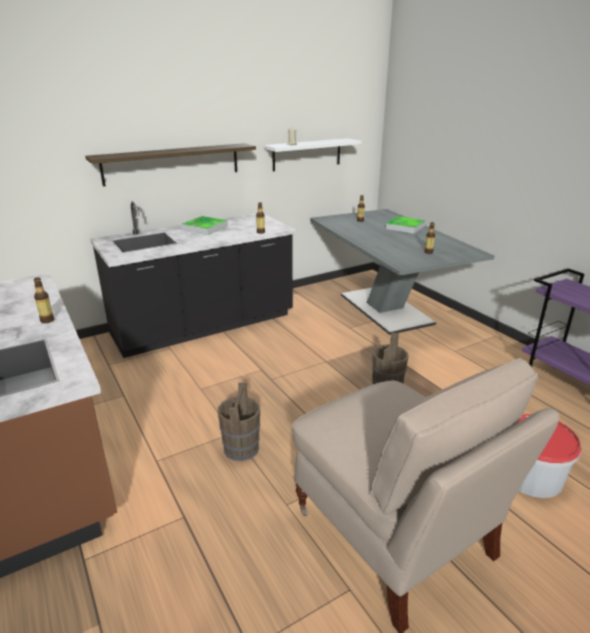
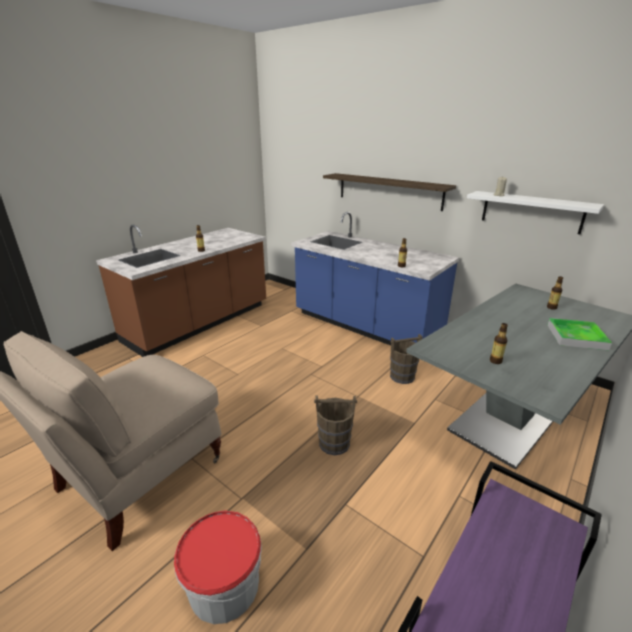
camera: 70 degrees right, 0 degrees up
(204, 326) = (365, 326): black counter -> blue counter
(205, 228) = (386, 249): tray -> none
(241, 448) = (222, 382): brown bucket -> brown bucket (402, 376)

